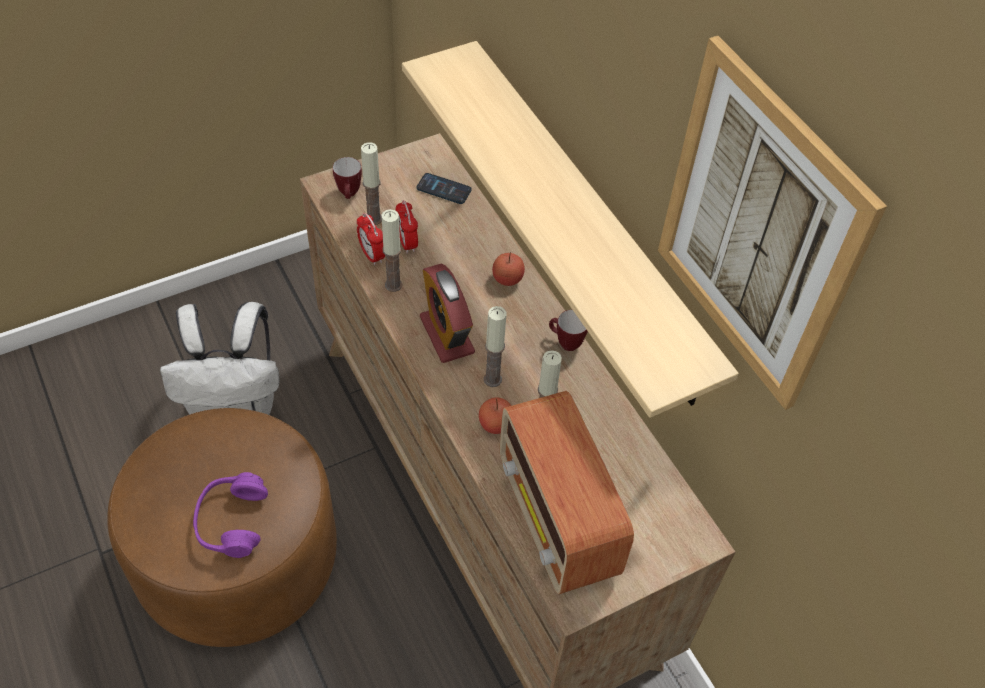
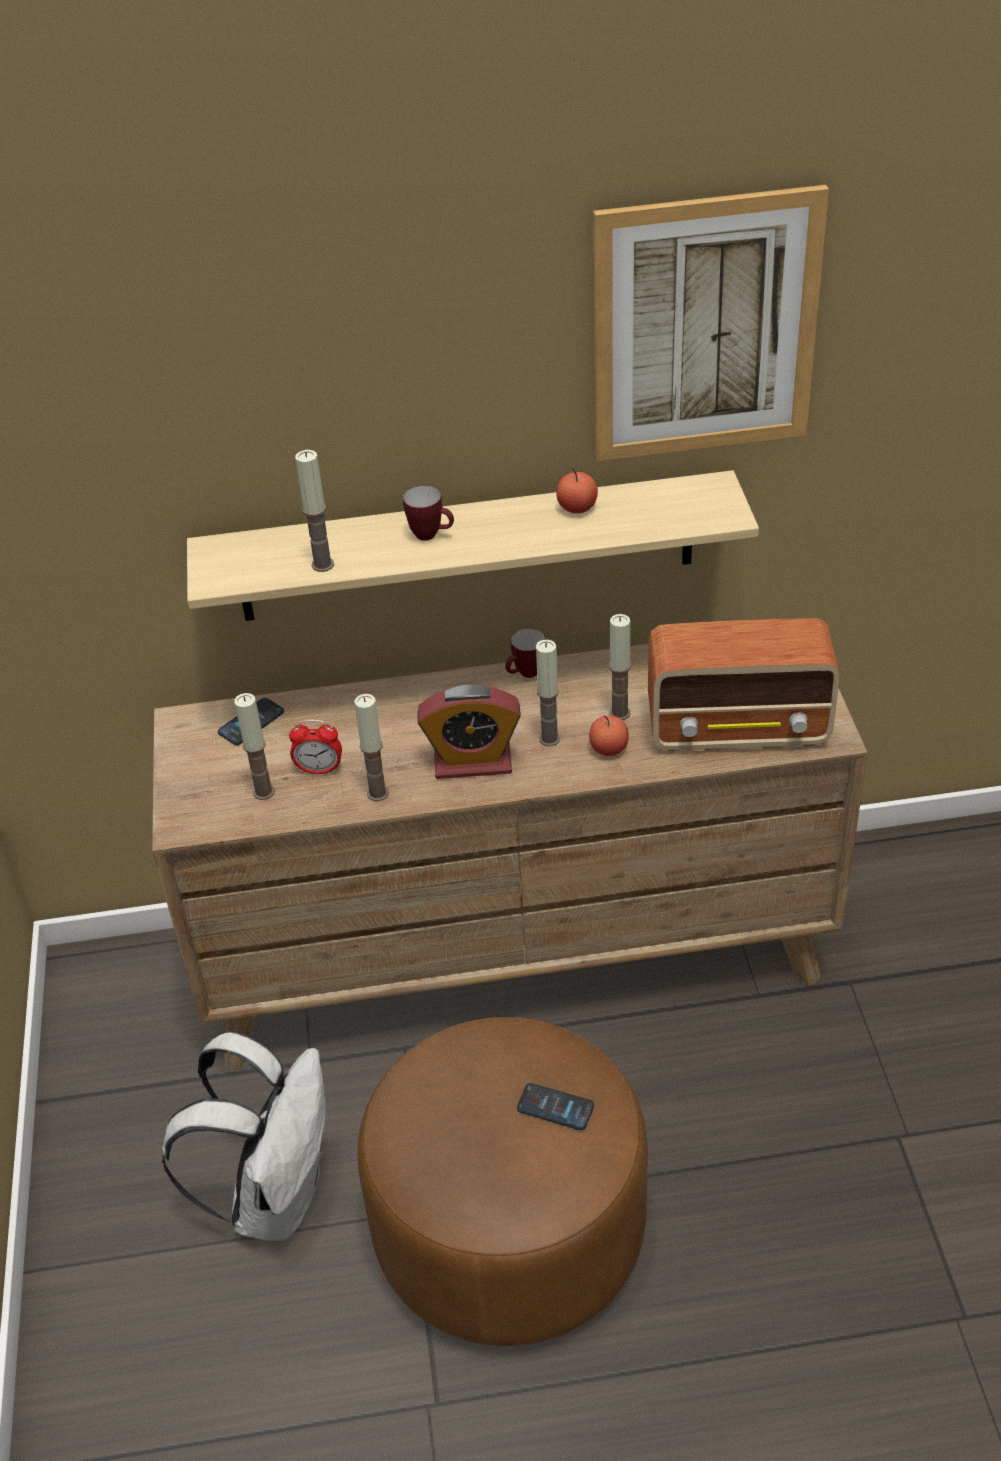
camera: 65 degrees left, 10 degrees down
(232, 521) = (555, 1107): purple headphones -> phone
(349, 195) = (210, 807): mug -> mug (431, 535)
(372, 255) = (322, 804): alarm clock -> none
(471, 123) = (323, 564): none -> candle
(507, 279) = (416, 698): apple -> apple (577, 508)

